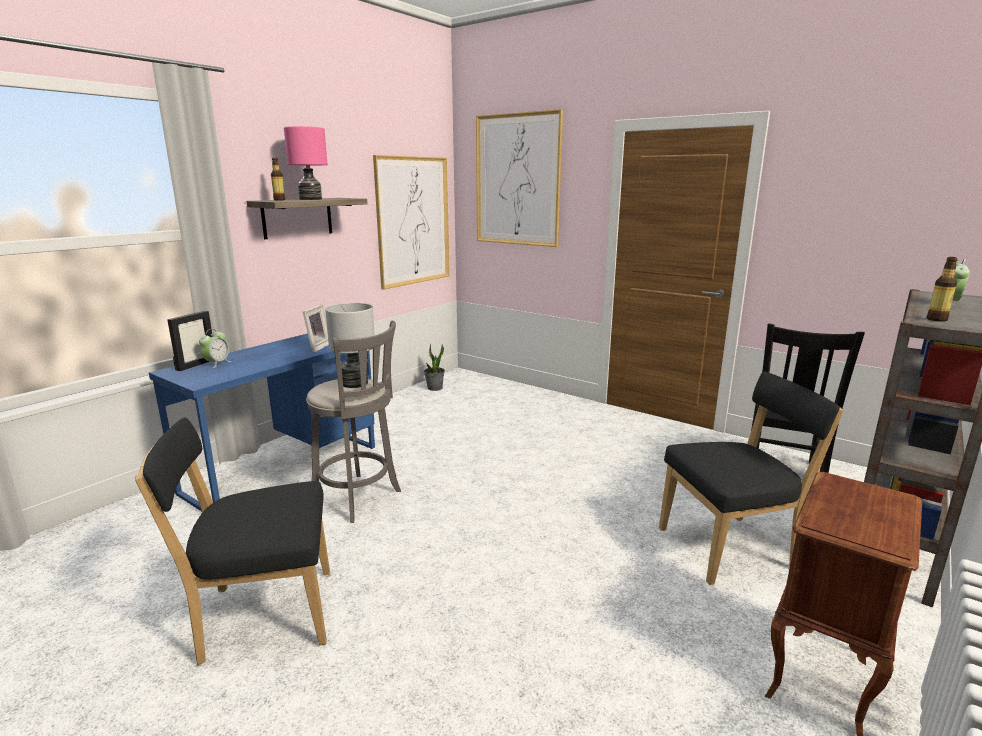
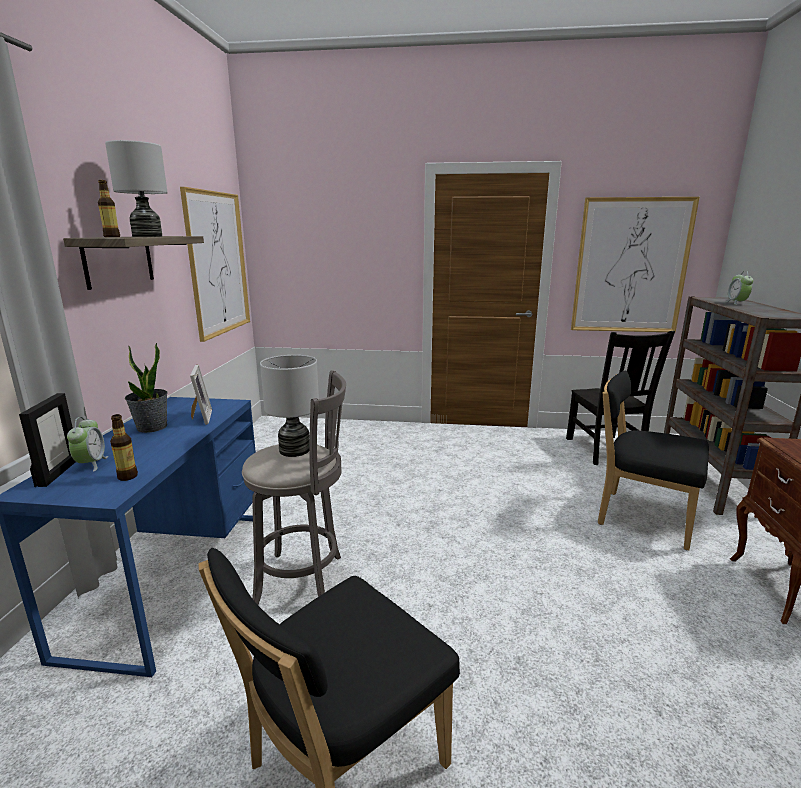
camera: 30 degrees left, 0 degrees up
(310, 199) = (147, 236): pink table lamp -> grey table lamp
(434, 388) = (260, 441): potted plant -> potted plant (152, 427)
(517, 180) = (322, 219): picture -> picture (630, 266)
(731, 548) = (640, 517): black chair -> black chair turned 105 degrees counterclockwise
(936, 319) = (768, 313): bottle -> bottle (127, 476)

